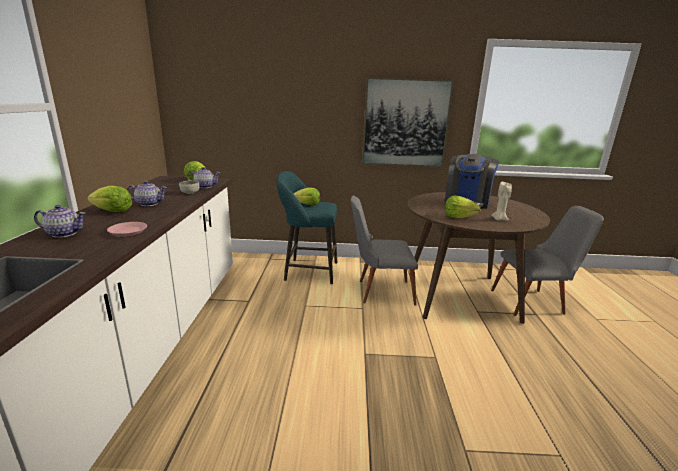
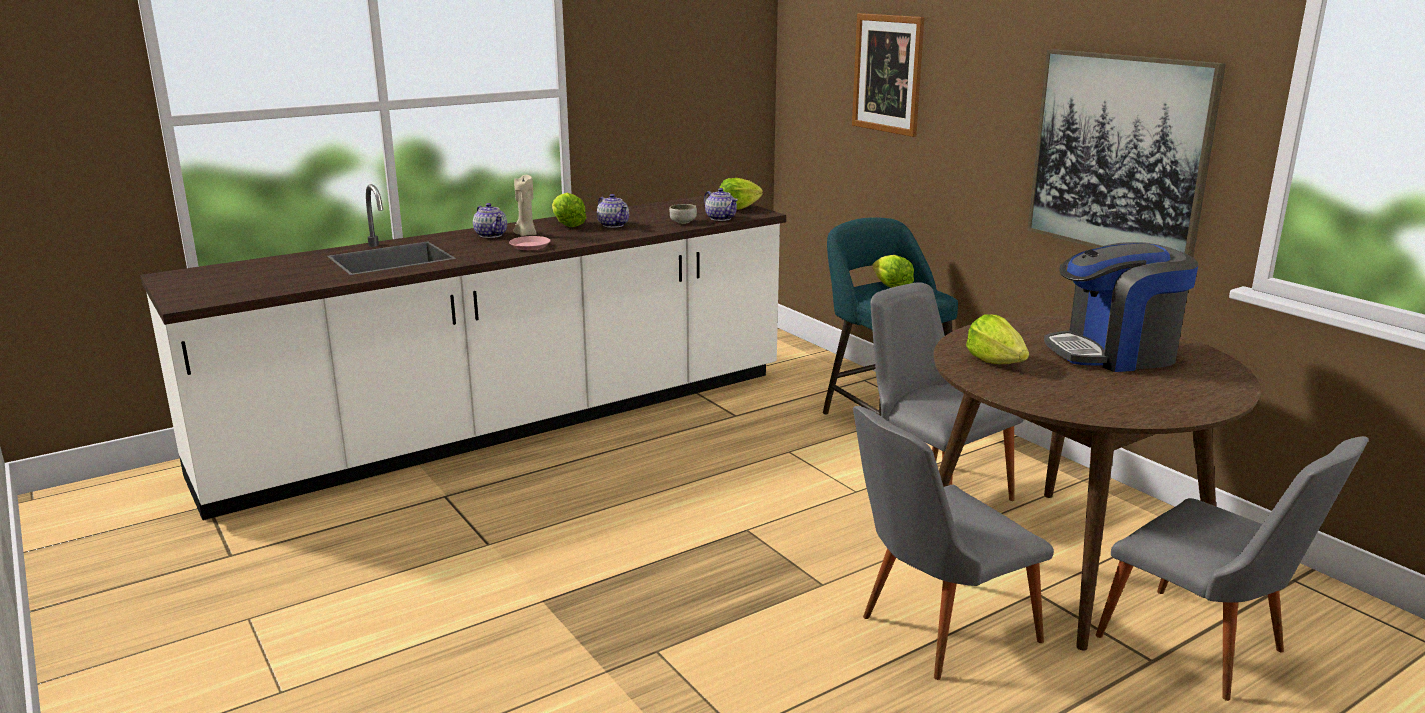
camera: 55 degrees right, 0 degrees up
(257, 95) = (887, 74): none -> picture
(493, 348) = (934, 631): none -> grey chair
(499, 219) = (1058, 389): beige candle -> beige candle (526, 234)

